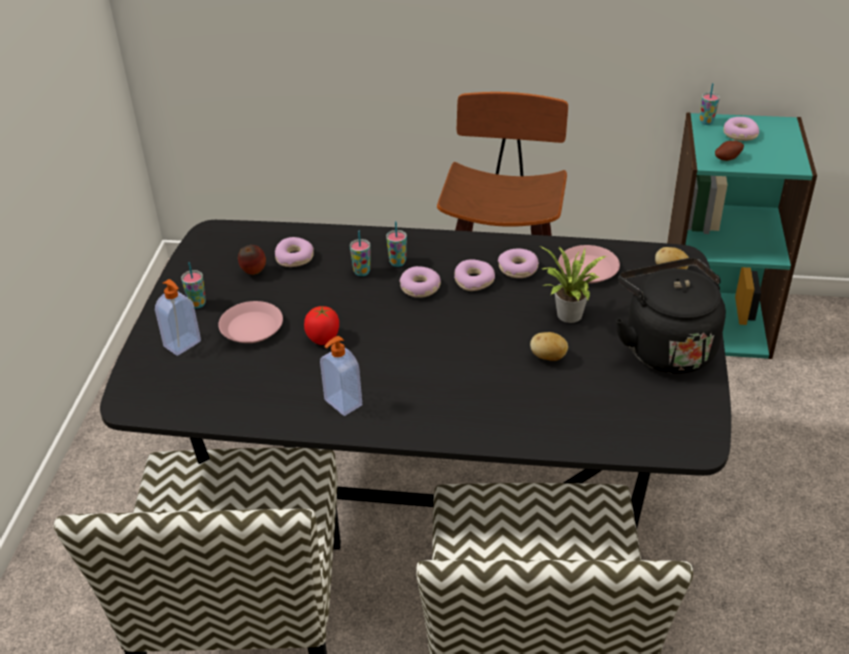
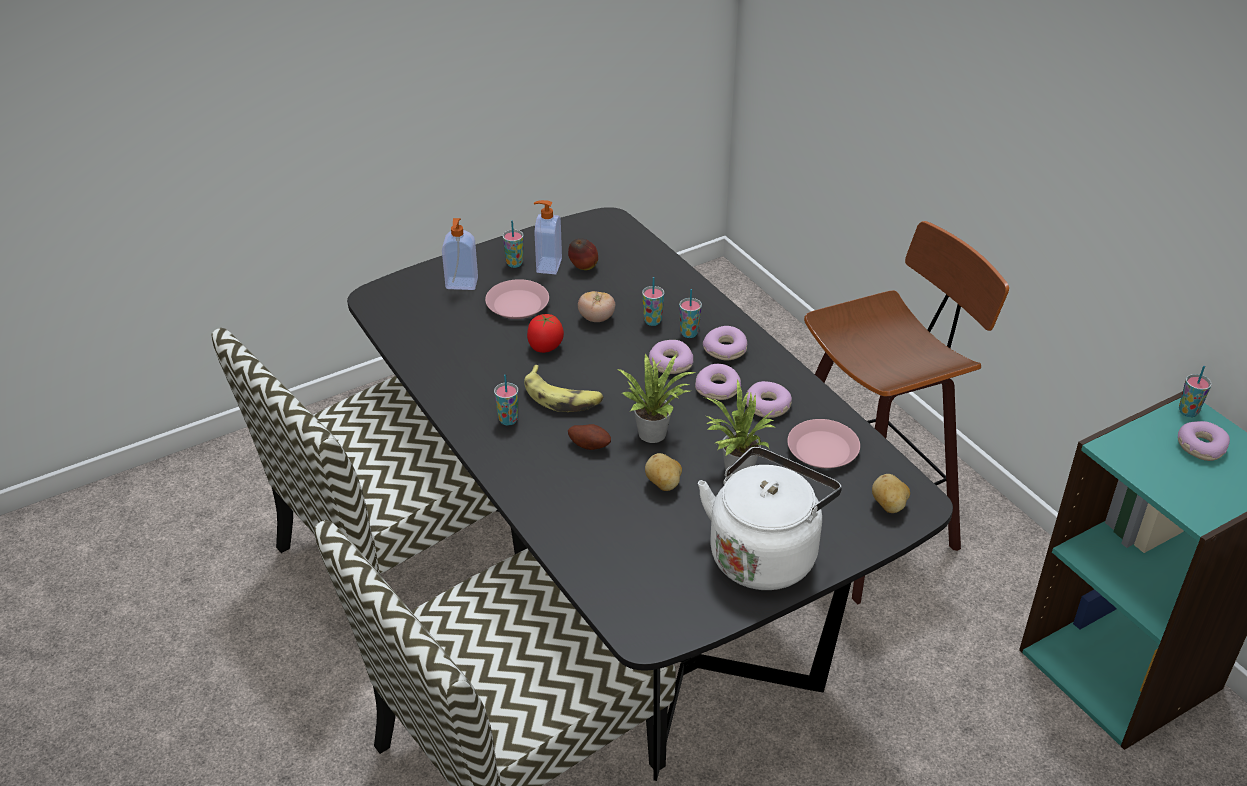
camera: 50 degrees right, 0 degrees up
(295, 258) = (627, 277): donut -> donut (725, 350)
(323, 296) = (596, 318): none -> tomato
(342, 403) = (480, 398): soap dispenser -> soap dispenser (548, 266)
(387, 401) = (508, 420): none -> cup
(394, 358) = (563, 397): none -> banana
(487, 333) = (655, 432): none -> potted plant
(666, 347) = (765, 553): black kettle -> white kettle
(727, 158) = (1137, 456): potato -> potato (590, 445)

